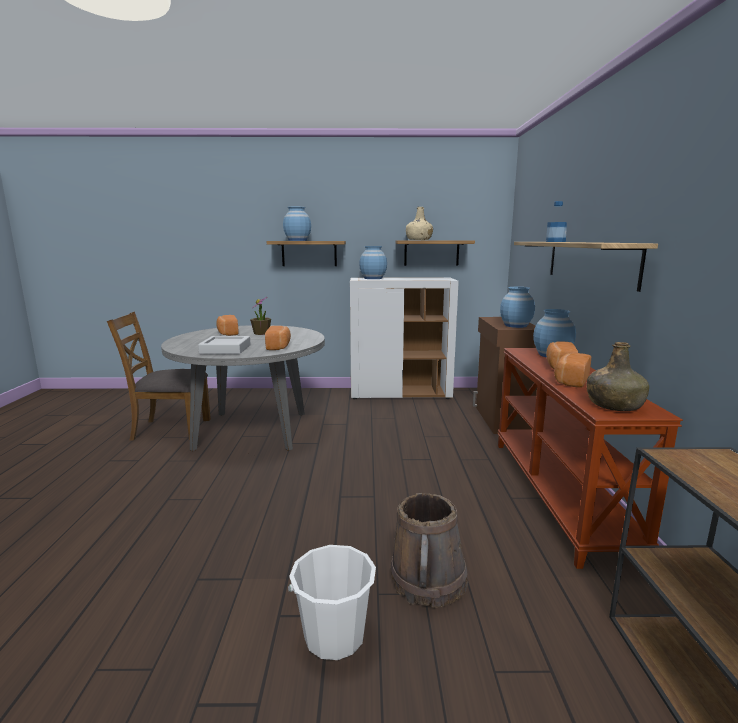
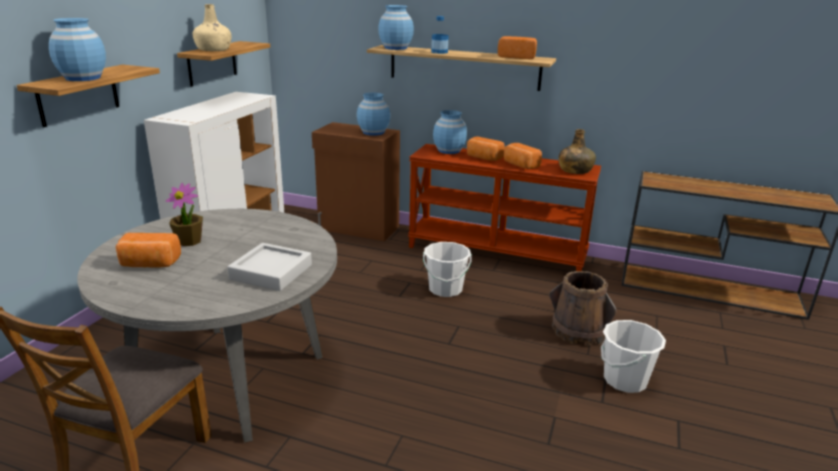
camera: 70 degrees left, 10 degrees up
(279, 346) = (295, 239): bread -> bread (517, 57)
(373, 278) = (185, 114): blue vase -> blue vase (396, 48)
(436, 478) = (445, 289): none -> white bucket

